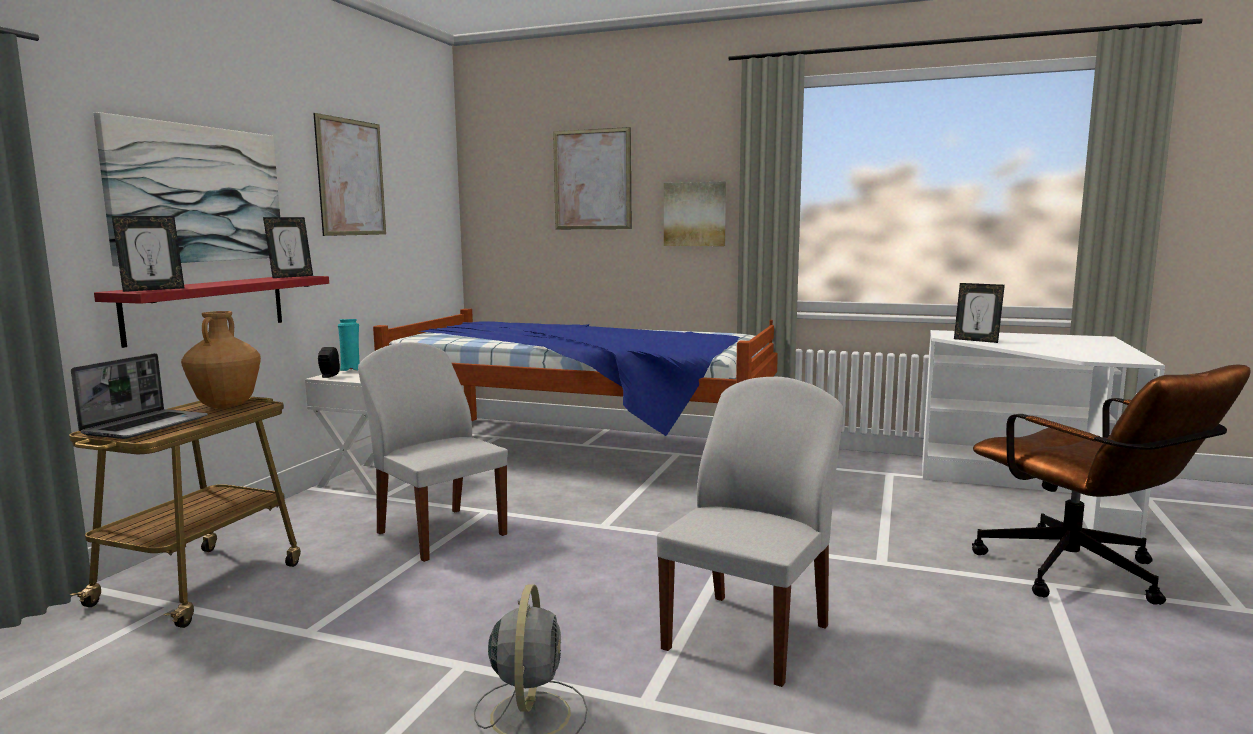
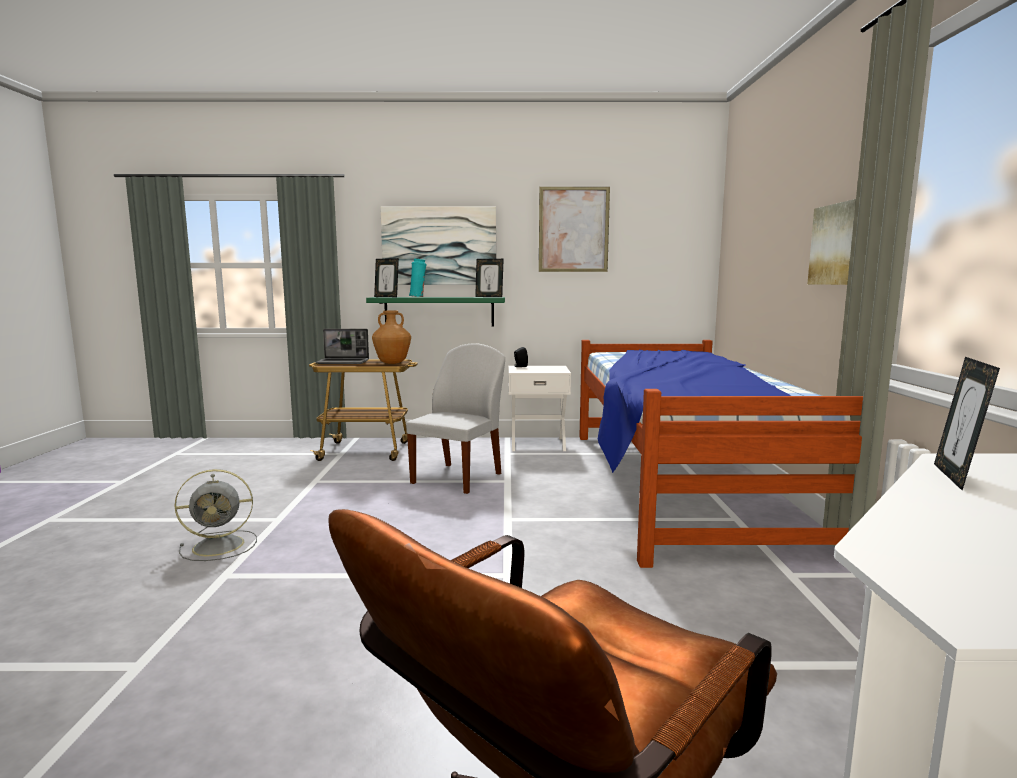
camera: 70 degrees right, 0 degrees up
(207, 308) = (439, 311): red shelf -> green shelf
(350, 370) = (542, 366): turquoise vase -> turquoise vase (418, 297)
(592, 179) = (778, 212): picture -> none
(749, 635) = (318, 601): white chair -> none

